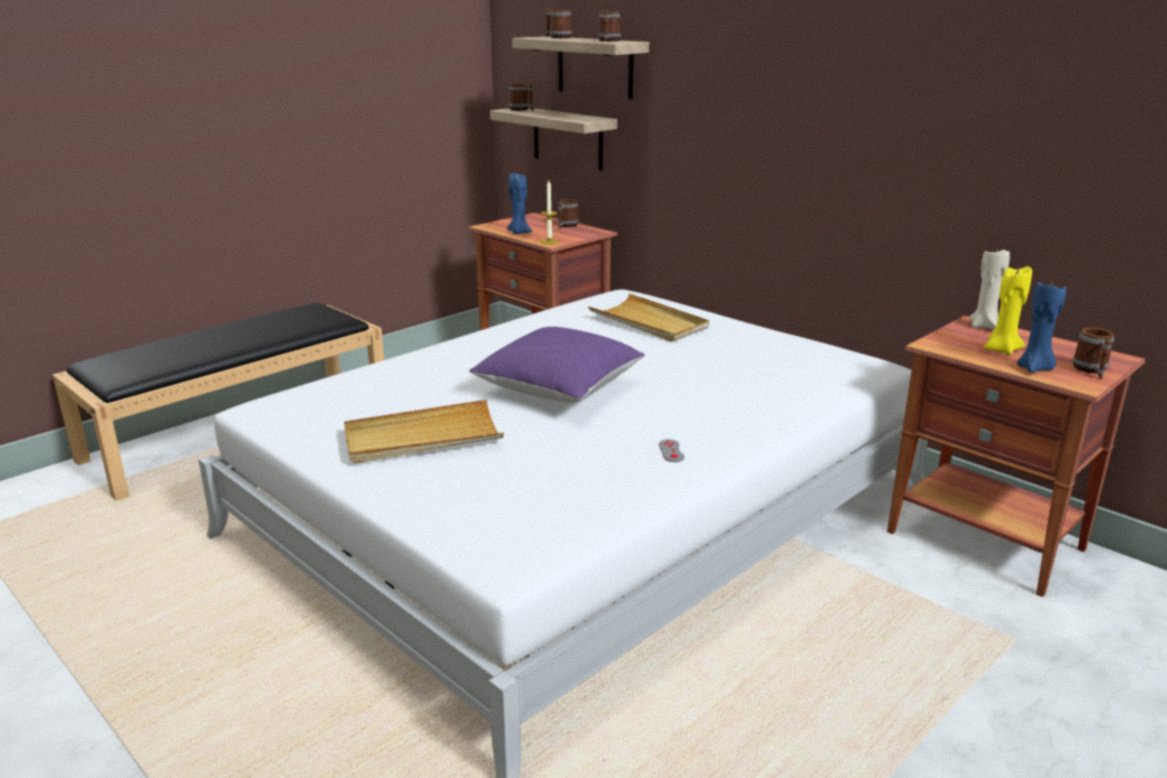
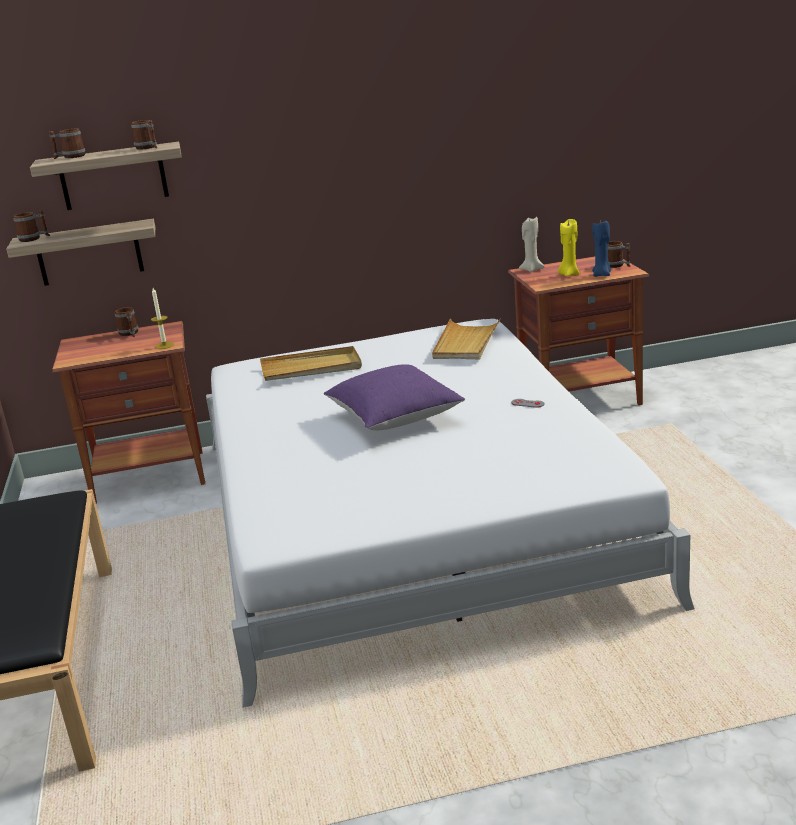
camera: 55 degrees left, 0 degrees up
(422, 438) = (417, 478): beige tray -> beige tray (466, 343)
(518, 233) = (115, 352): blue candle -> none

